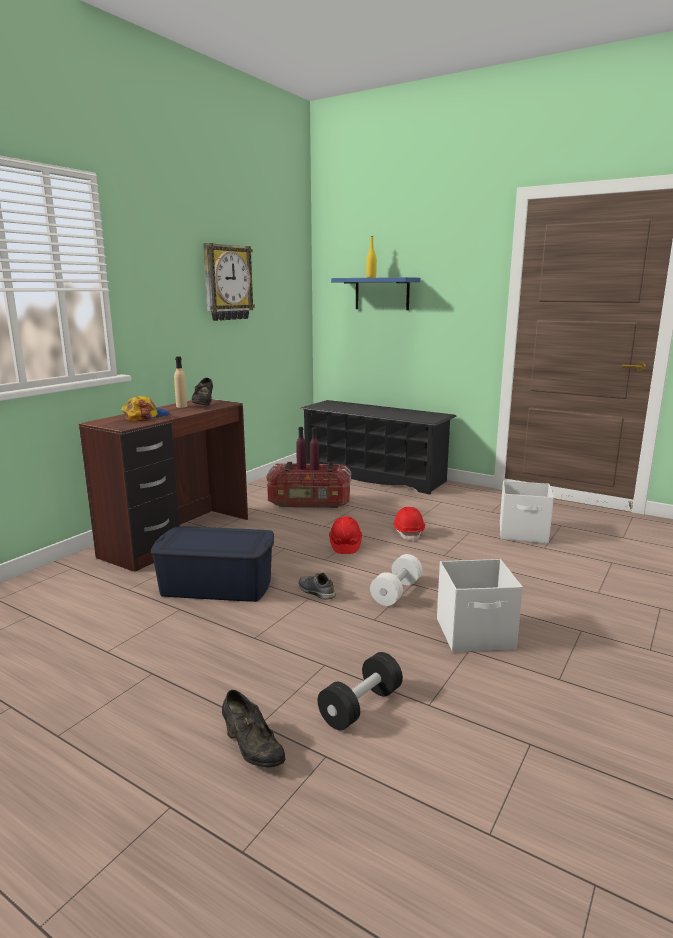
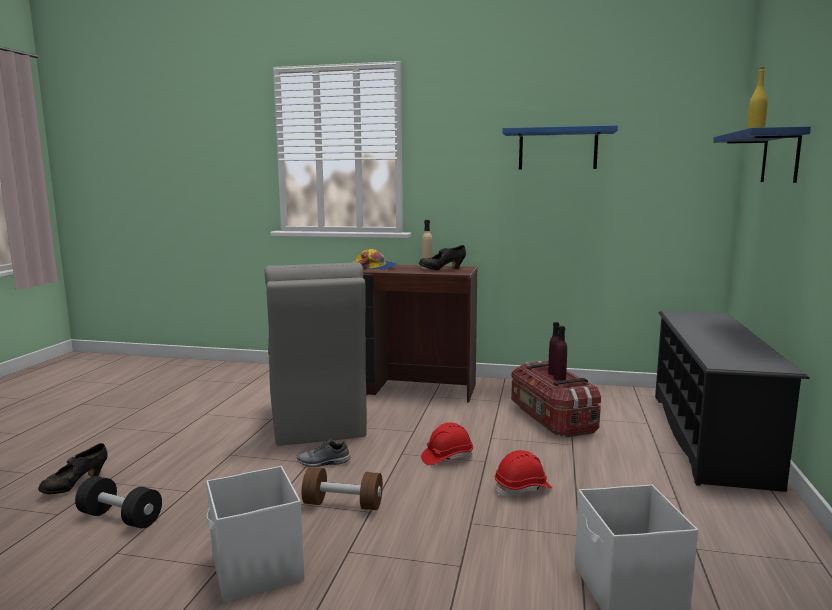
camera: 70 degrees right, 5 degrees down
(217, 585) = (317, 422): blue storage box -> grey chair
(227, 283) = (557, 149): wall clock -> blue shelf
(315, 592) = (323, 463): grey shoe -> grey shoe turned 120 degrees counterclockwise
(396, 592) = (343, 504): white dumbbell -> brown dumbbell

